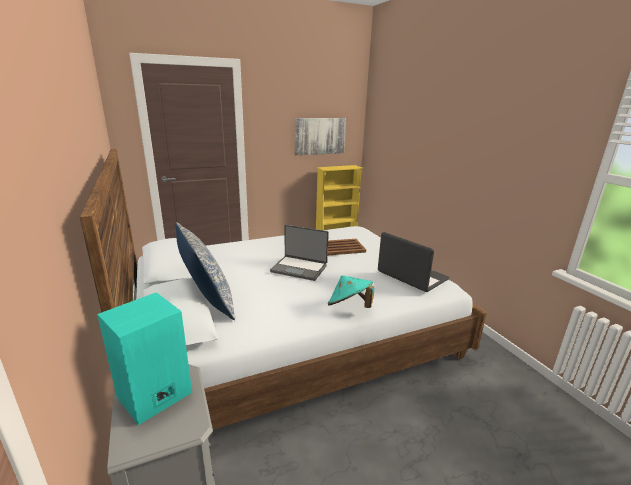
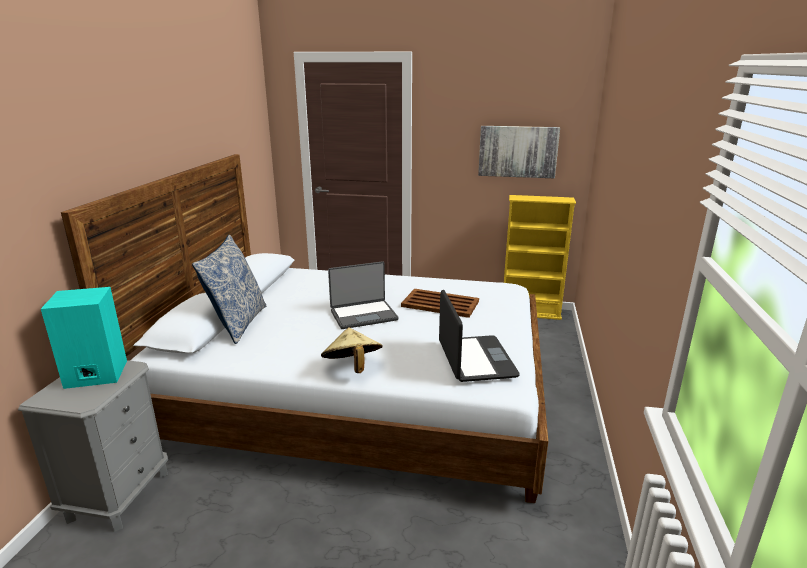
camera: 35 degrees right, 0 degrees up
(299, 268) = (363, 315): laptop -> laptop turned 75 degrees counterclockwise
(349, 306) = (352, 368): turquoise hat -> beige hat

